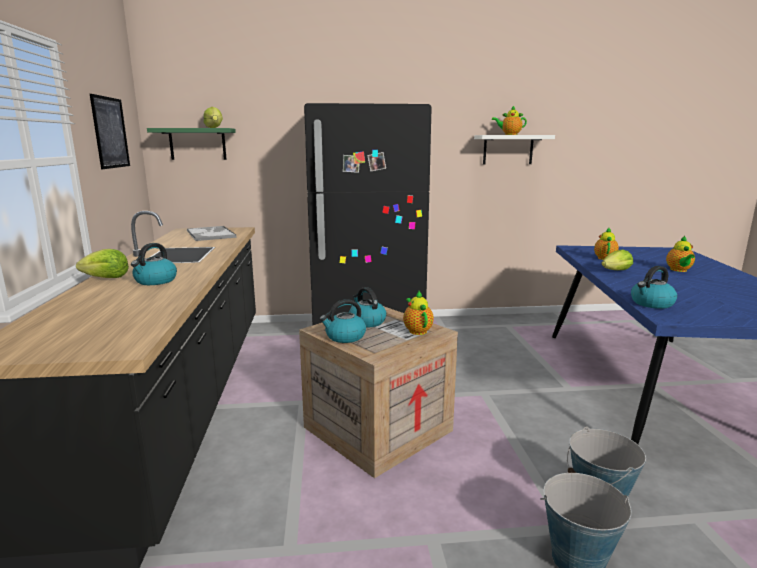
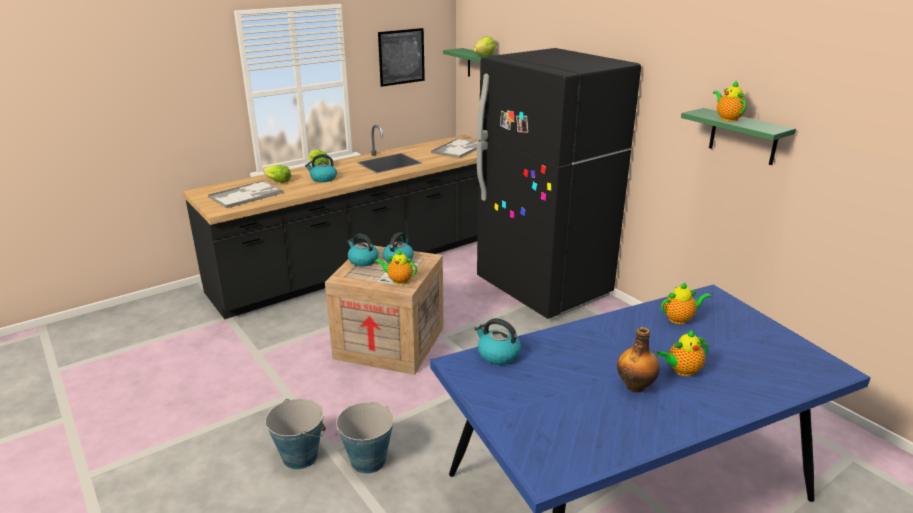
camera: 60 degrees right, 10 degrees up
(103, 323) = (246, 195): none -> tray
(417, 330) = (398, 280): teapot -> teapot turned 120 degrees counterclockwise
(508, 149) = (743, 137): white shelf -> green shelf
(616, 271) = (616, 330): lettuce -> lettuce (277, 181)
(702, 282) = (635, 386): none -> bottle

